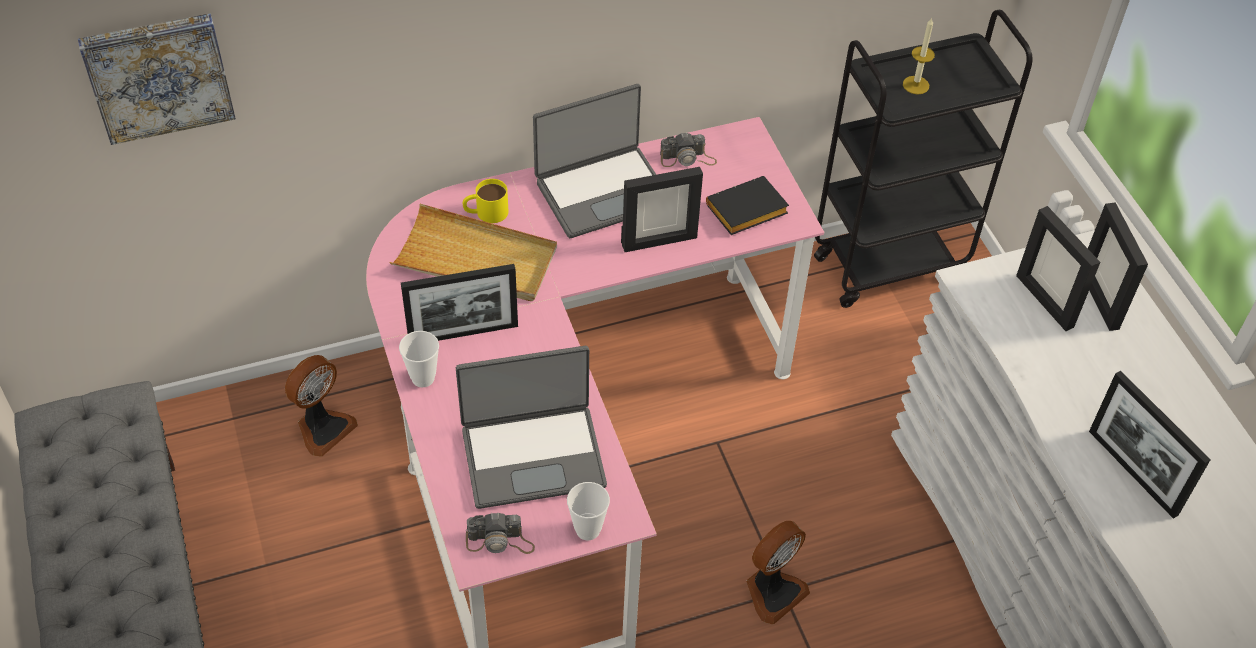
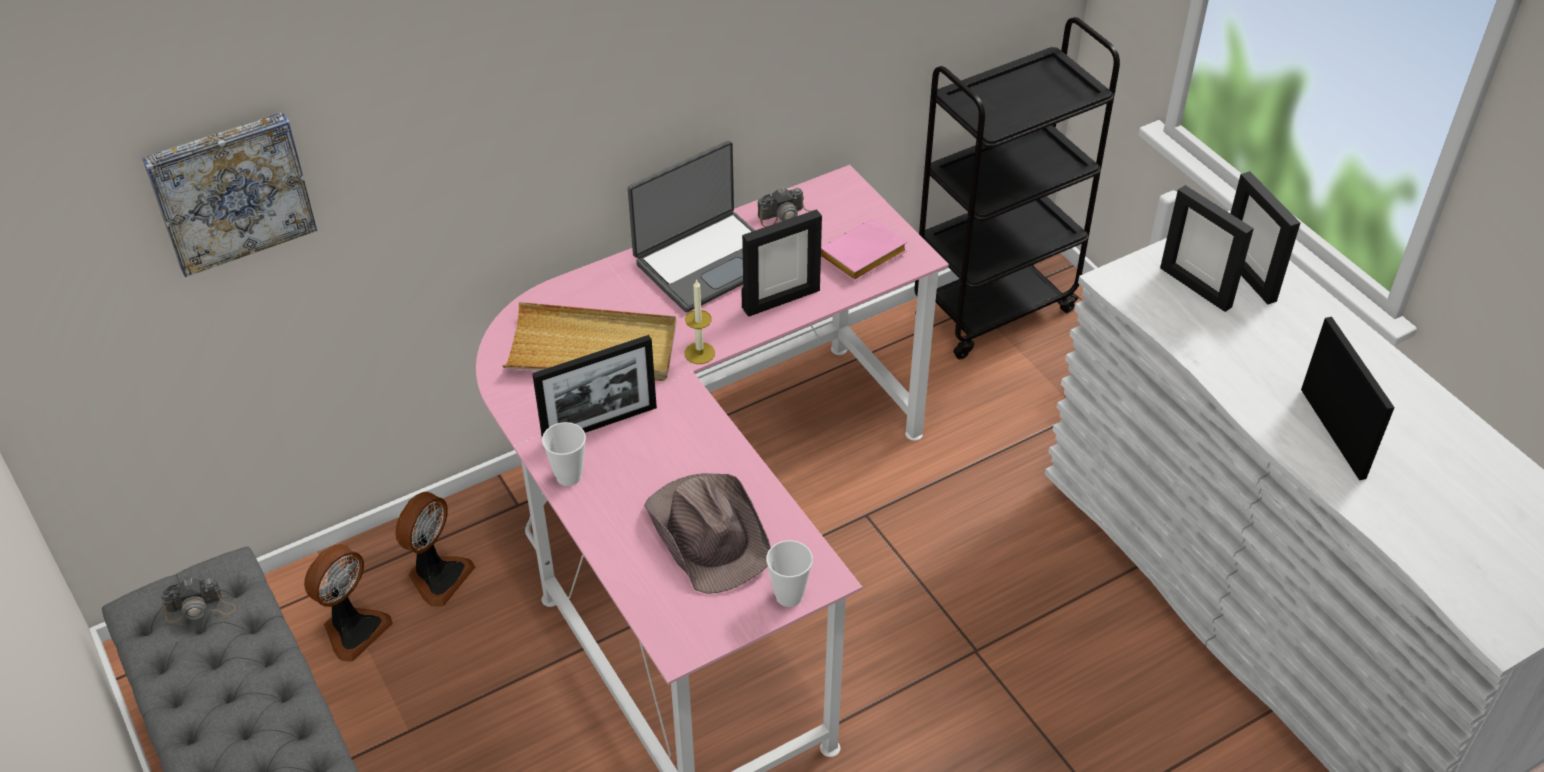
camera: 10 degrees left, 5 degrees down
(486, 212) = (590, 301): yellow mug -> none
(500, 541) = (698, 624): camera -> camera (200, 608)
(533, 455) = (709, 532): laptop -> brown hat
(745, 212) = (863, 258): black book -> pink book
(773, 591) = (964, 653): fan -> fan (353, 629)
(916, 85) = (1006, 104): candle -> candle (699, 353)
(1132, 472) = (1332, 433): picture frame -> picture frame turned 150 degrees counterclockwise

